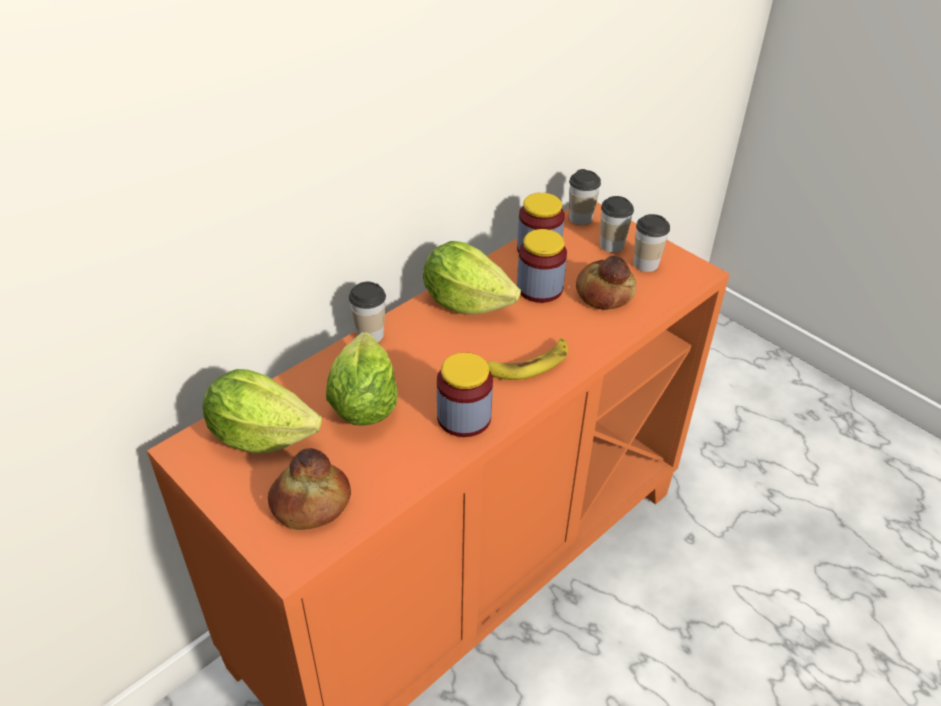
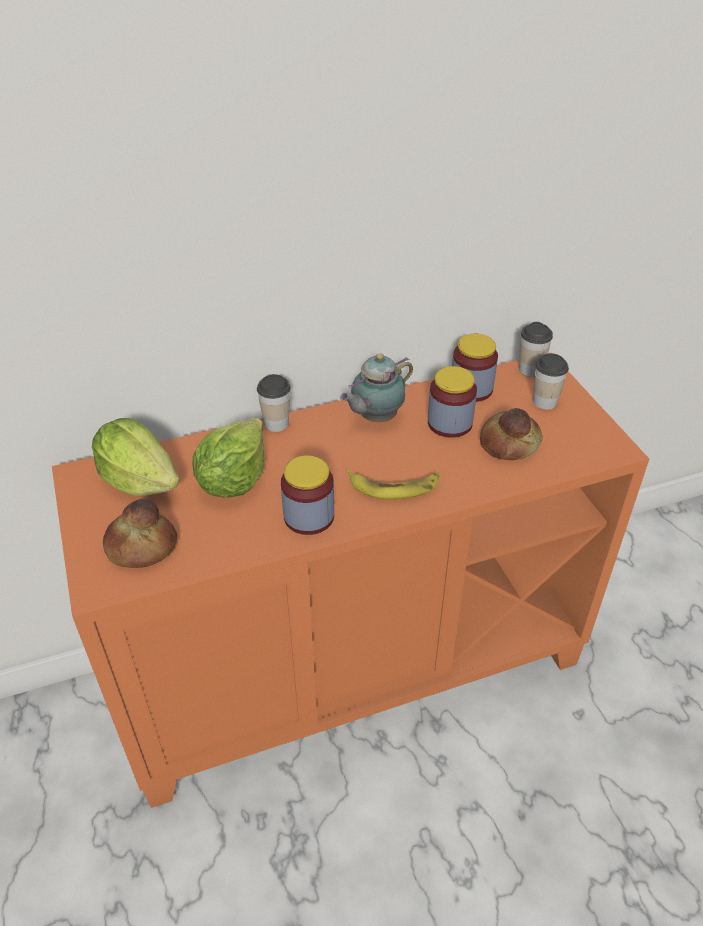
camera: 25 degrees right, 0 degrees up
(466, 302) = (375, 418): lettuce -> teapot
(646, 264) = (567, 427): cup -> none

